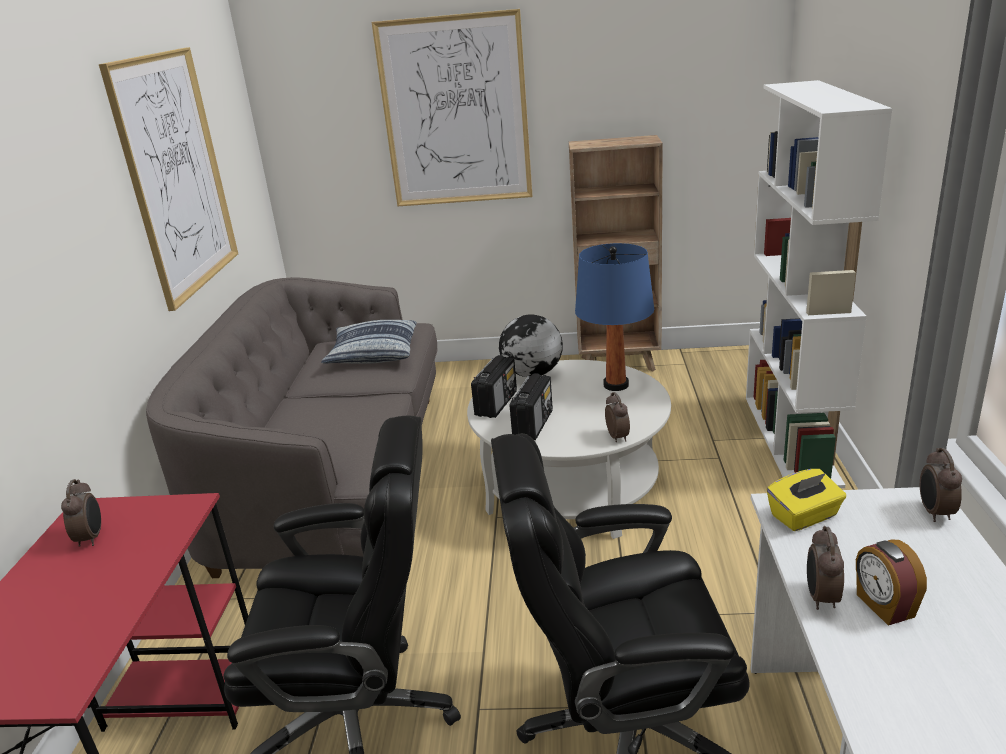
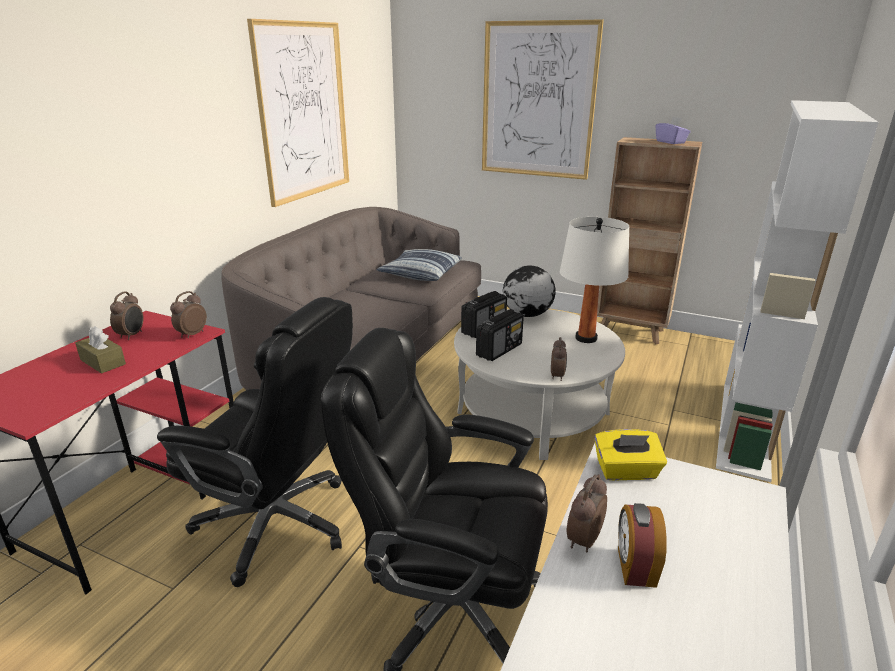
camera: 20 degrees right, 0 degrees up
(86, 586) = (103, 362): none -> brown tissue box
(616, 385) = (586, 338): blue table lamp -> white table lamp
(627, 141) = (670, 142): none -> purple tissue box
(934, 513) = (755, 507): alarm clock -> alarm clock (191, 334)

